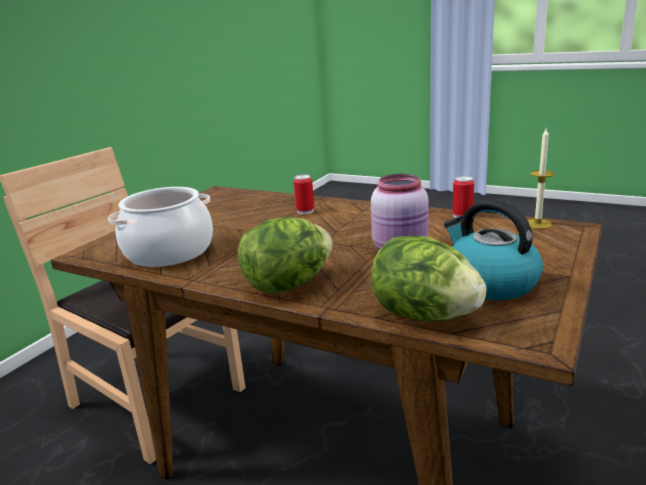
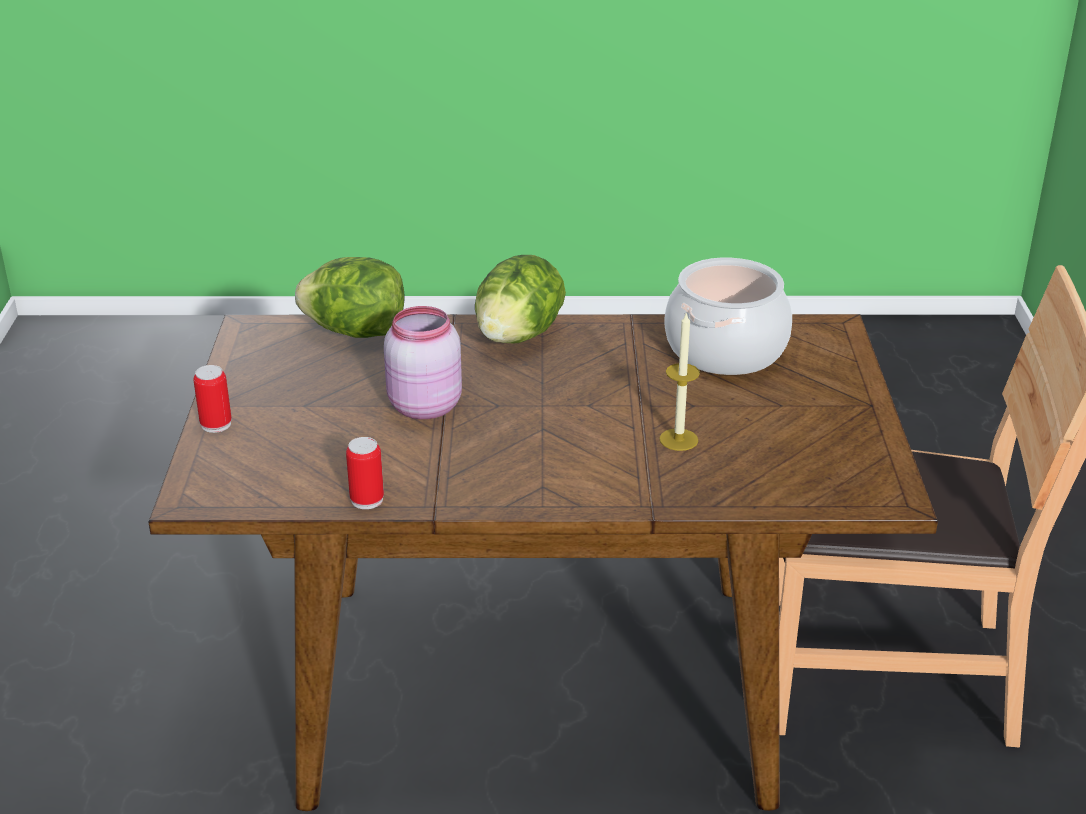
camera: 150 degrees right, 10 degrees up
(305, 211) = (639, 465): can -> can (216, 424)
(489, 283) = (301, 379): kettle -> none
(537, 224) = (246, 498): candle -> candle (678, 439)

